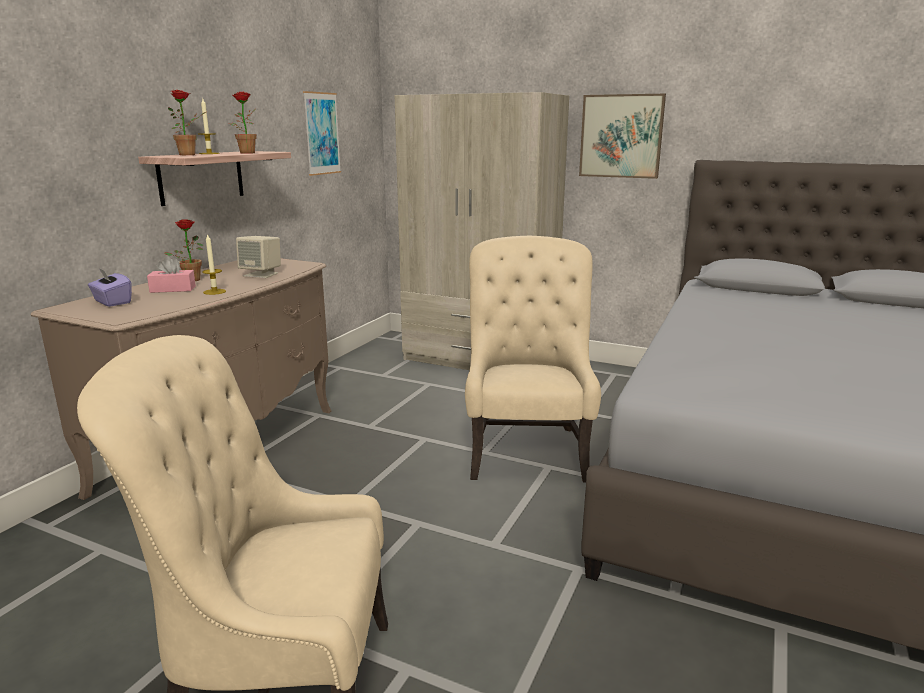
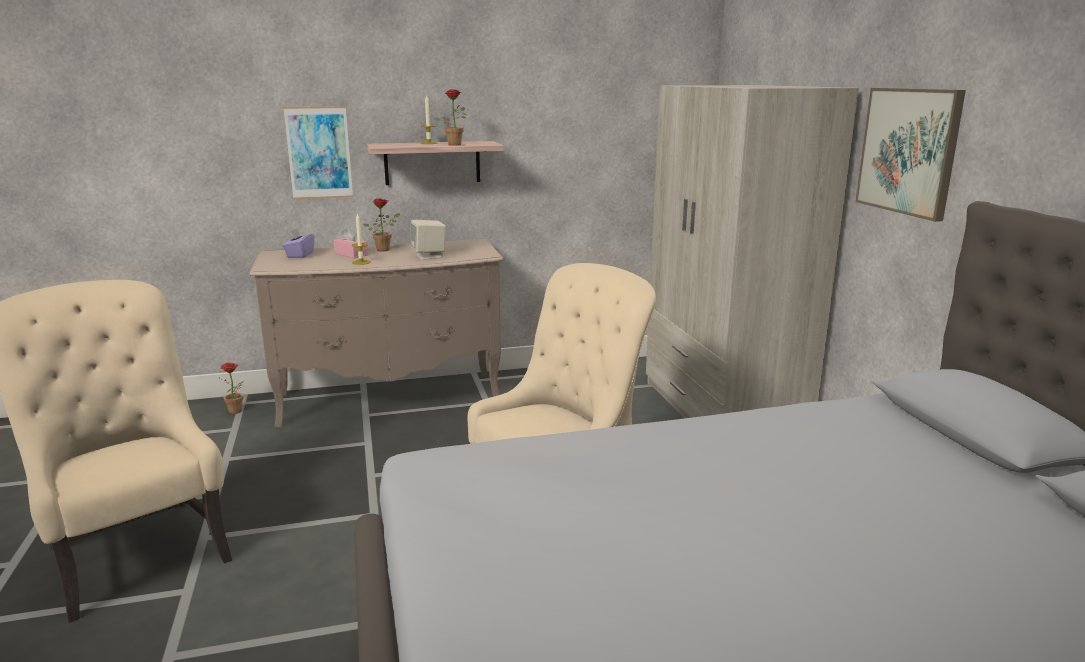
camera: 50 degrees right, 0 degrees up
(191, 154) = (404, 144): potted plant -> potted plant (237, 411)
(322, 133) = (602, 124): picture -> picture (319, 153)

